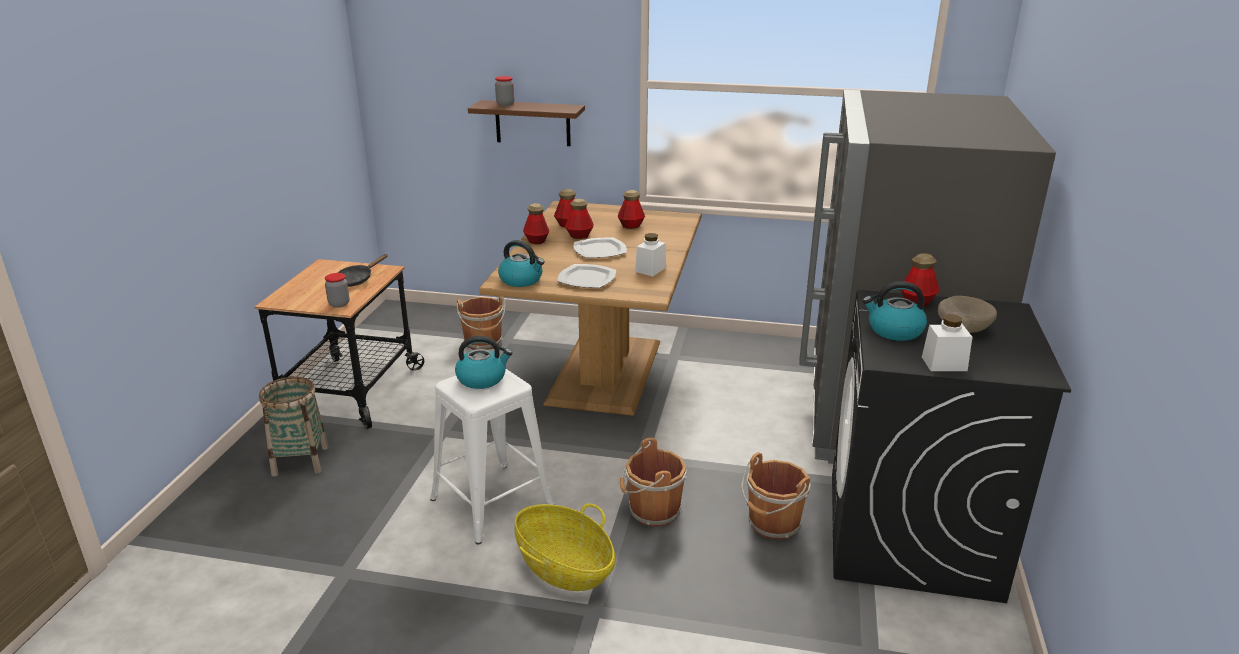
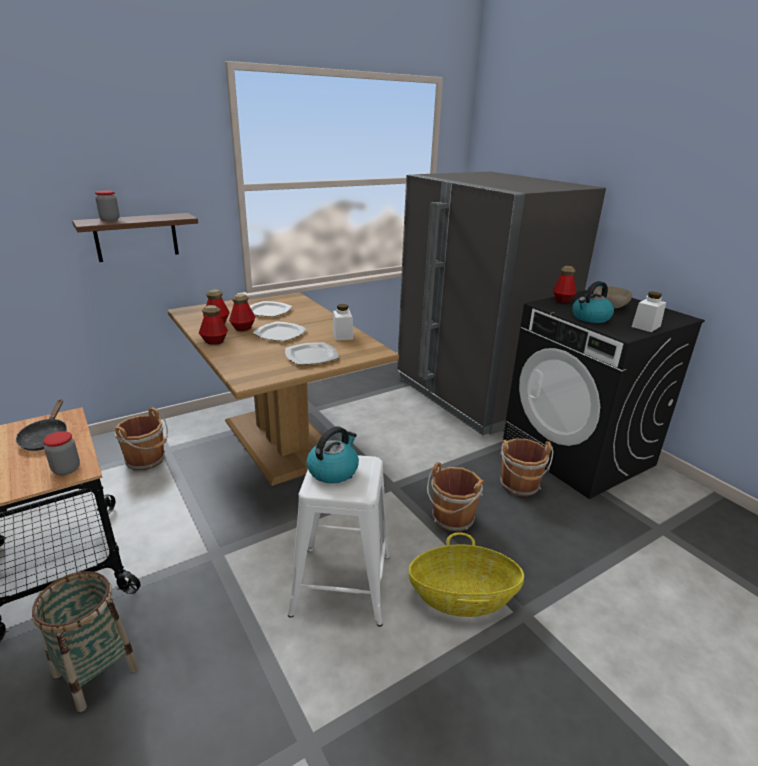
camera: 45 degrees left, 0 degrees up
(521, 280) = (262, 374): kettle -> none
(631, 226) = (268, 311): bottle -> plate

